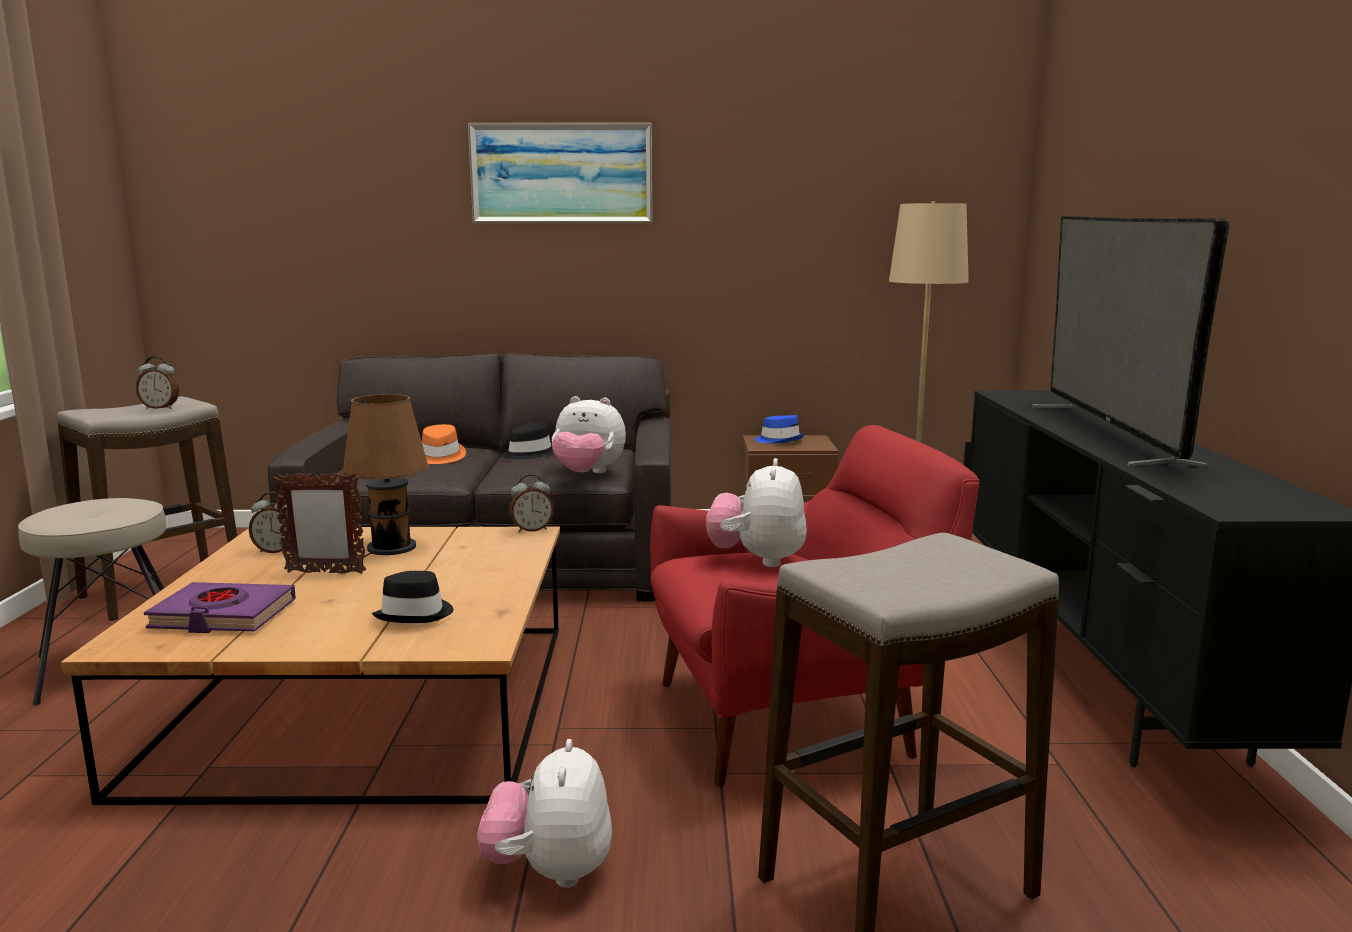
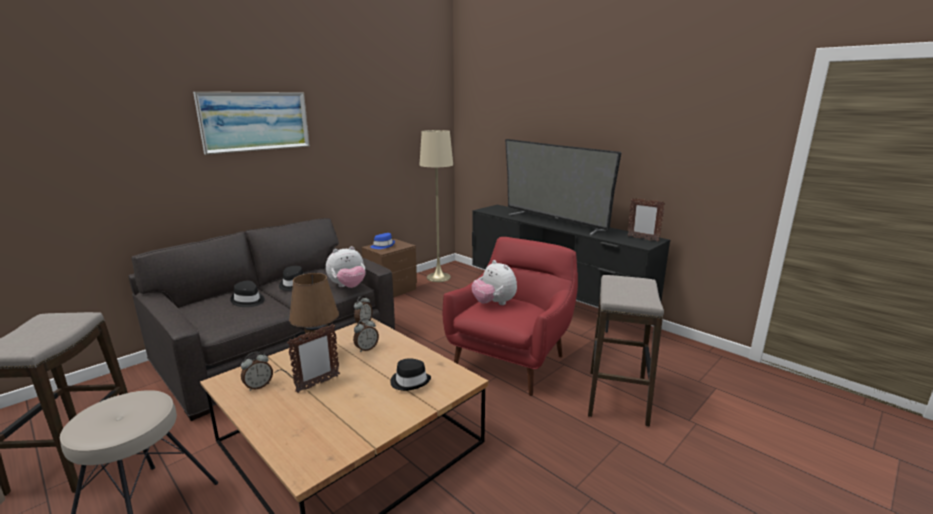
camera: 45 degrees left, 5 degrees up
(161, 408) = (60, 327): alarm clock -> alarm clock (366, 348)
(223, 616) = (322, 428): purple book -> none
(439, 457) = (248, 300): orange hat -> black hat
(550, 871) = (537, 453): plush toy -> none
(1276, 500) = (642, 239): none -> picture frame

